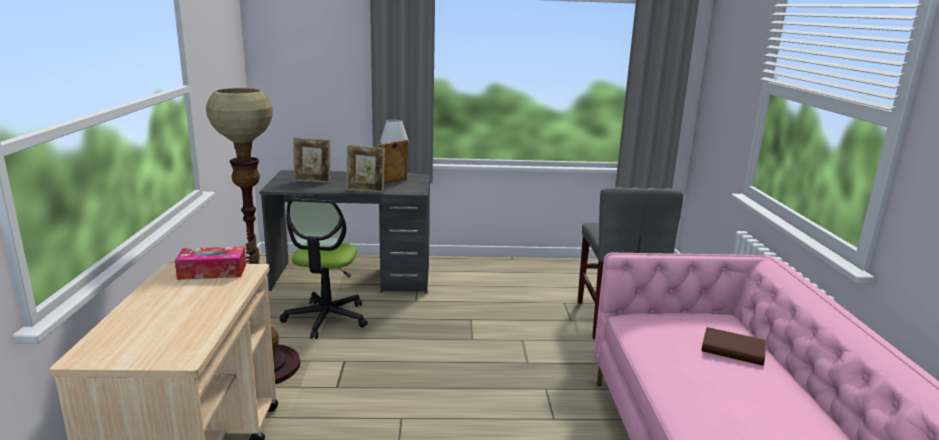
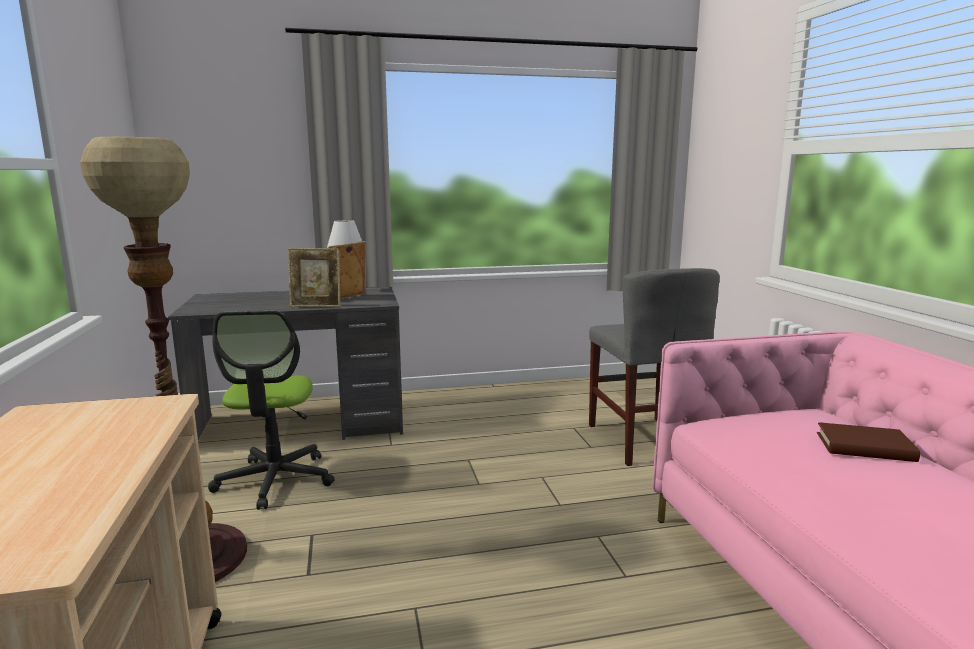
camera: 10 degrees left, 5 degrees down
(212, 272) = (101, 411): tissue box -> none
(312, 181) = (242, 302): picture frame -> none

